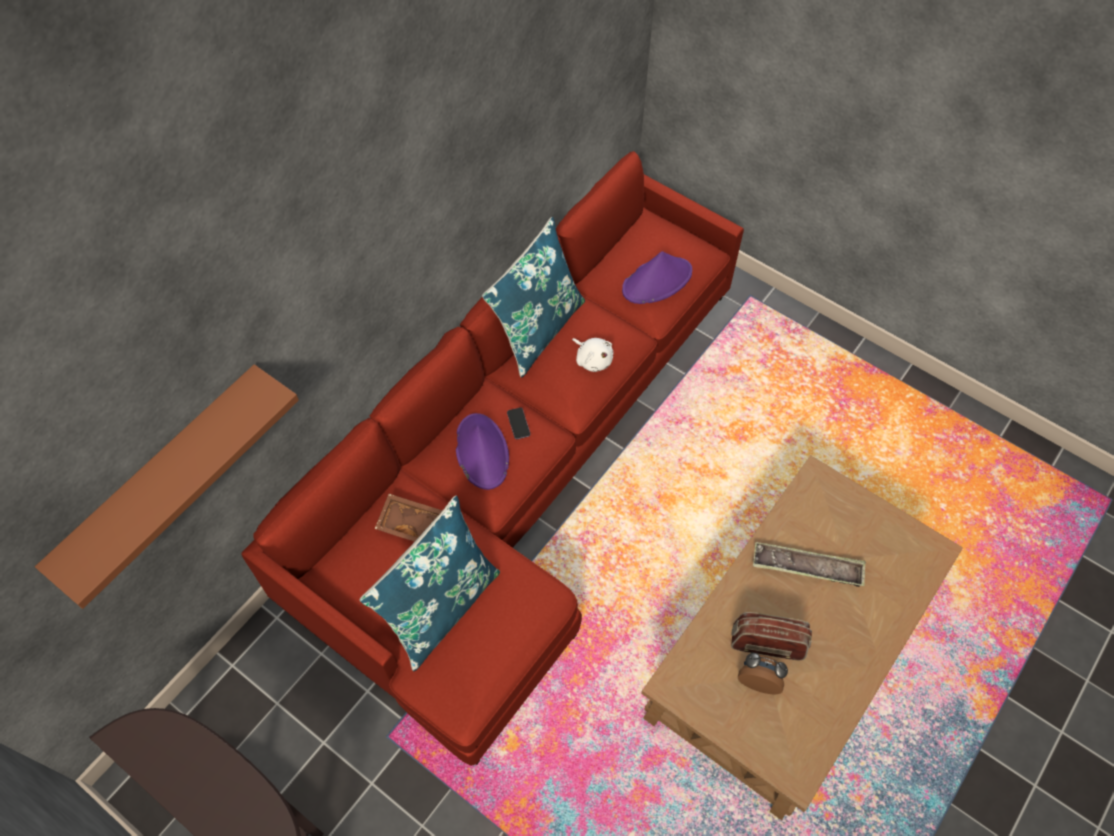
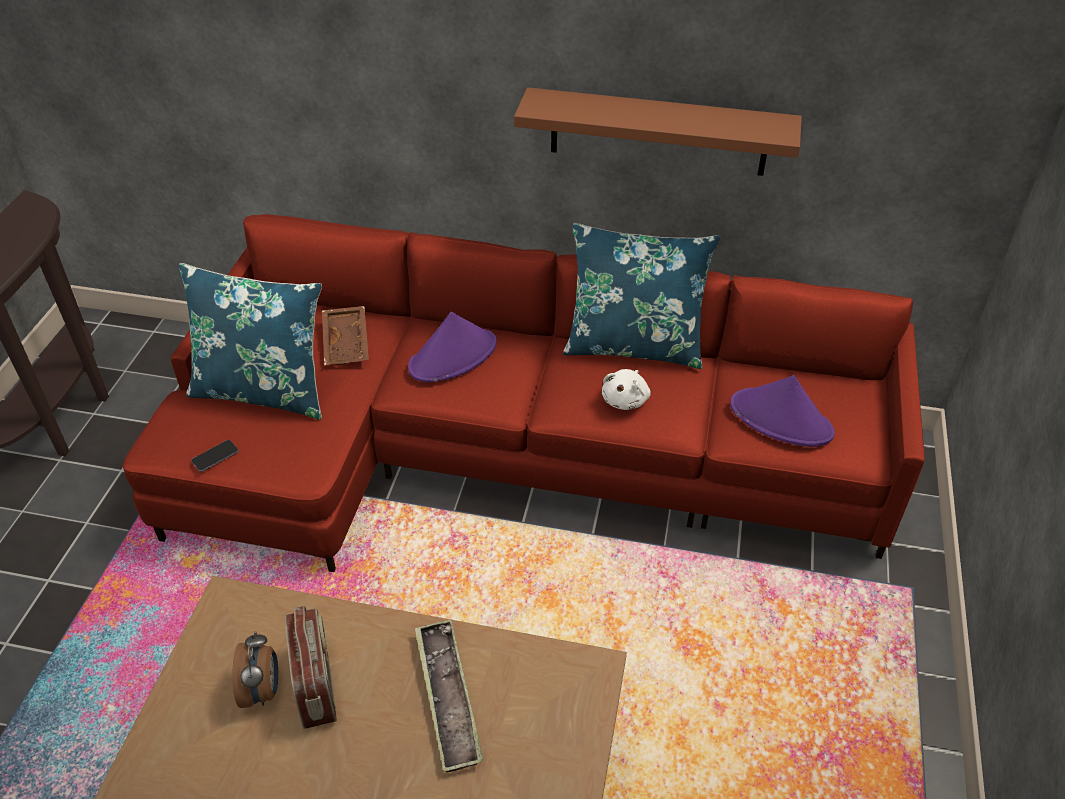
camera: 65 degrees right, 15 degrees down
(162, 476) = (203, 67): brown shelf -> brown shelf (658, 132)
(518, 424) = (504, 371): phone -> phone (215, 457)

